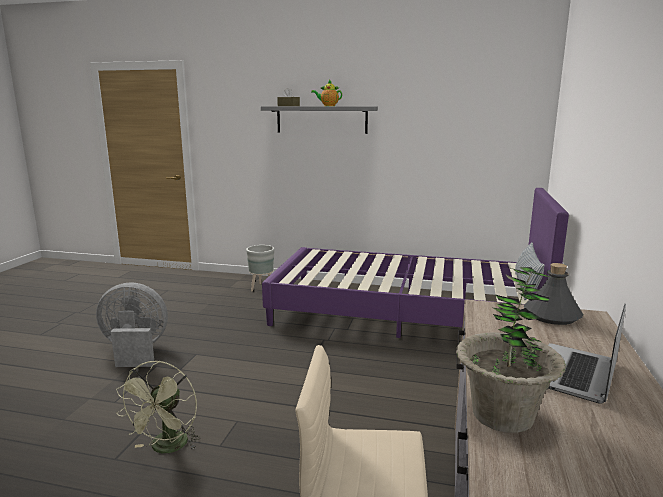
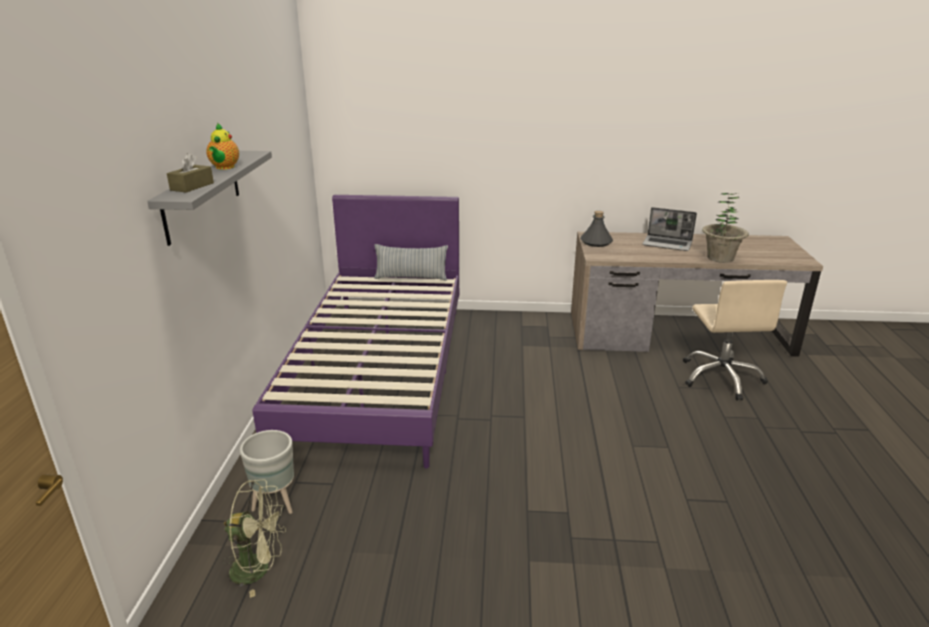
camera: 100 degrees left, 10 degrees up
(135, 351) = (543, 577): grey fan -> none
(167, 448) = (693, 475): green fan -> green fan (259, 568)

